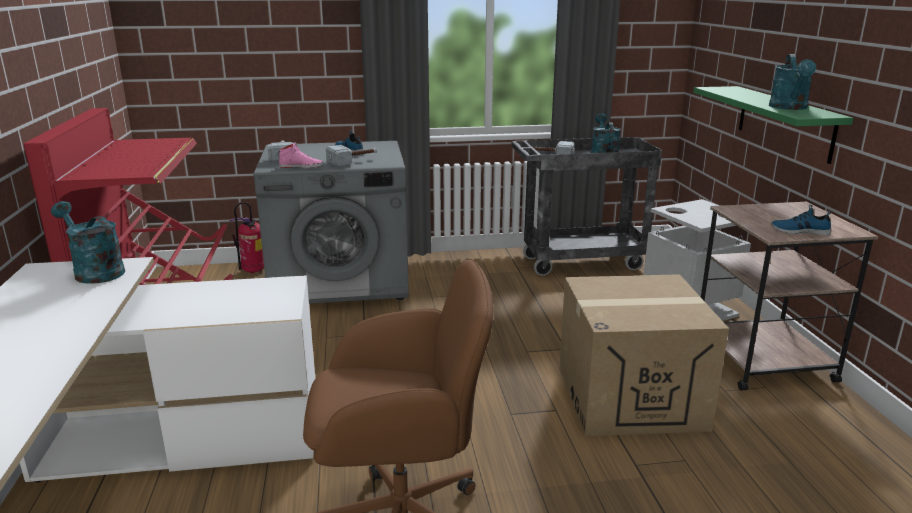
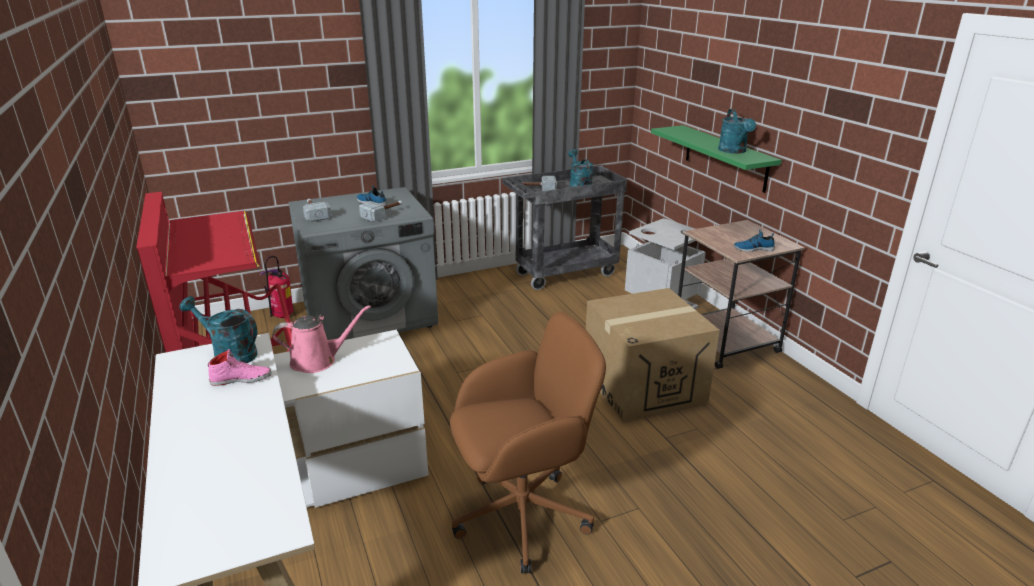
camera: 15 degrees left, 5 degrees up
(198, 295) = (318, 360): none -> pink watering can
(301, 166) = (341, 225): pink shoe -> pink shoe (241, 378)

